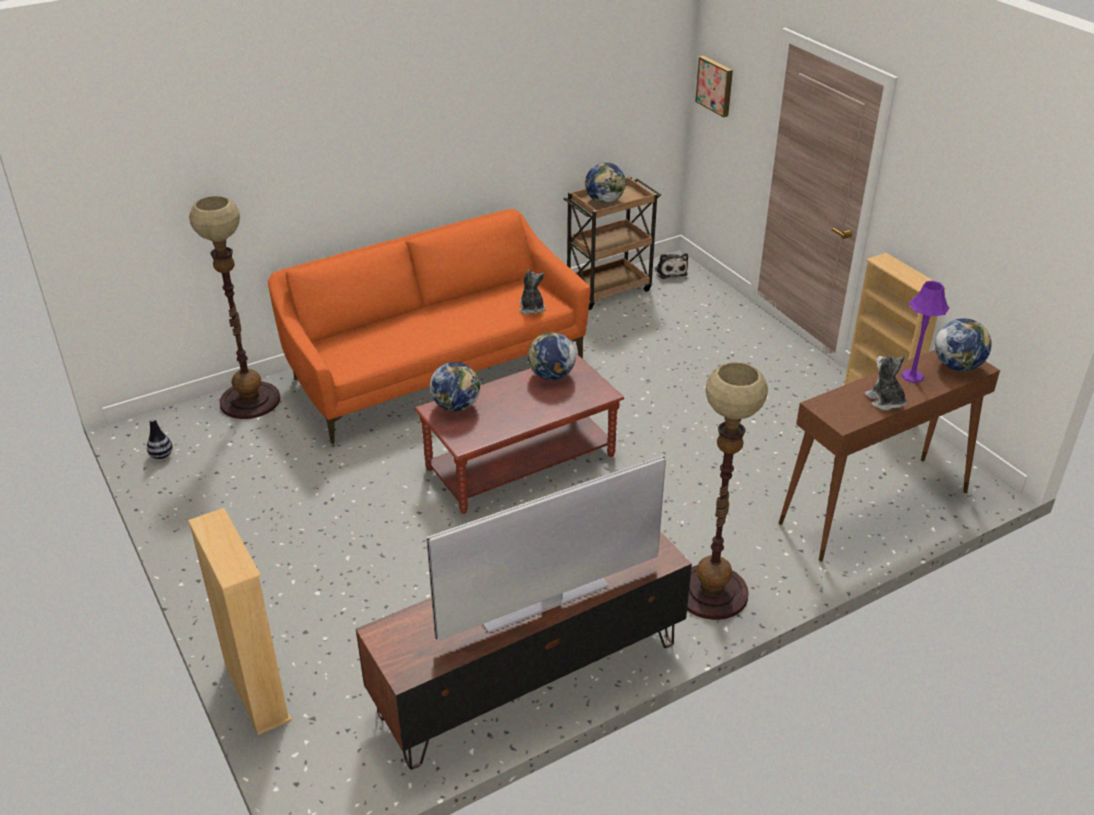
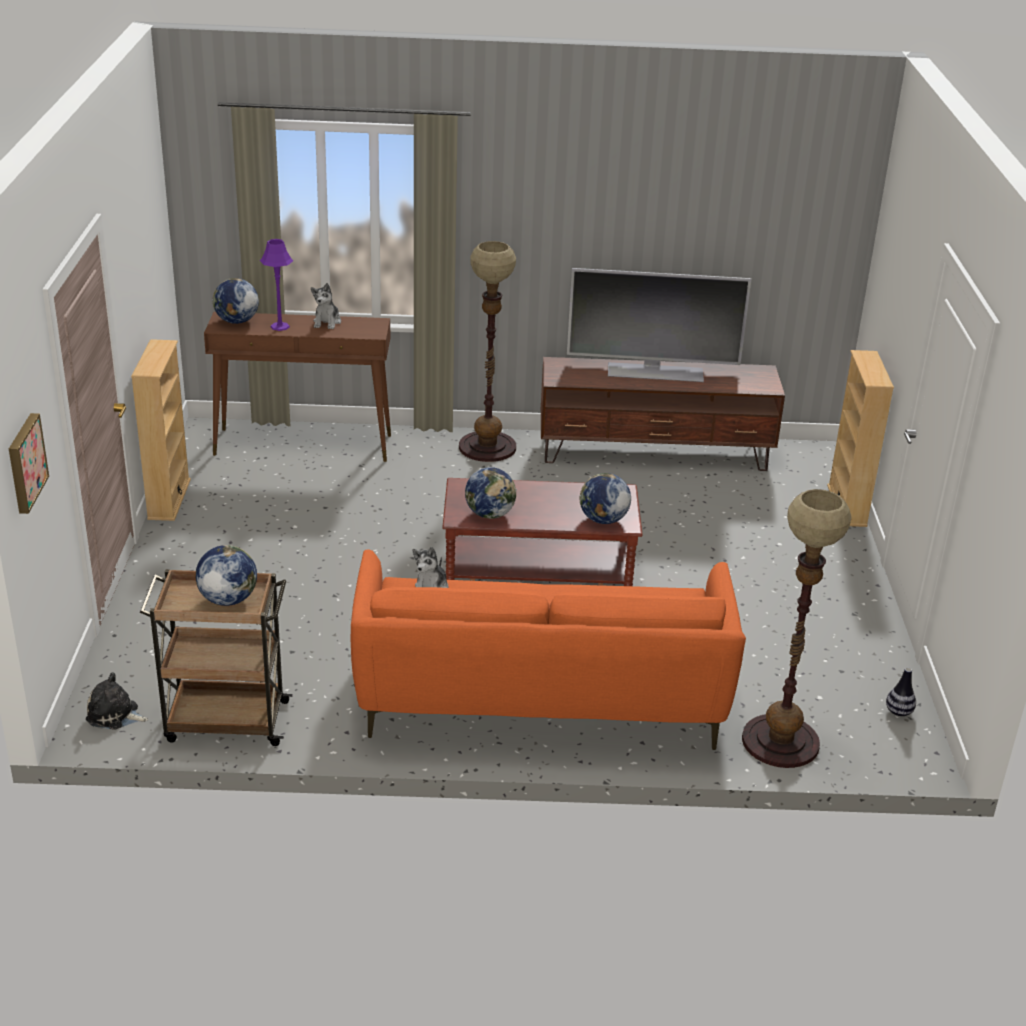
camera: 150 degrees left, 5 degrees down
(670, 271) = (115, 715): plush toy -> plush toy turned 90 degrees counterclockwise

